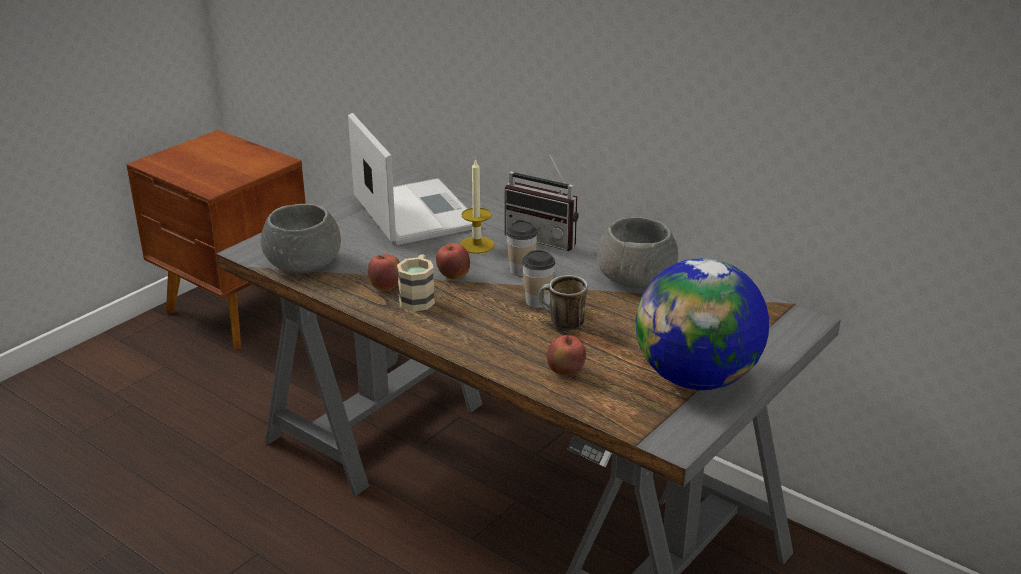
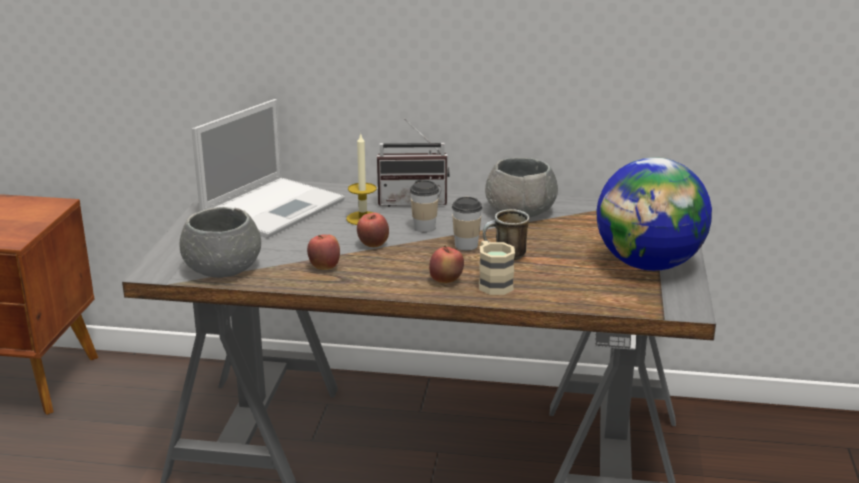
camera: 30 degrees left, 5 degrees down
(414, 212) = (274, 207): laptop -> laptop turned 90 degrees clockwise
(418, 297) = (364, 267): beige mug -> beige mug (492, 283)
(565, 372) = (552, 287): apple -> apple (446, 281)

